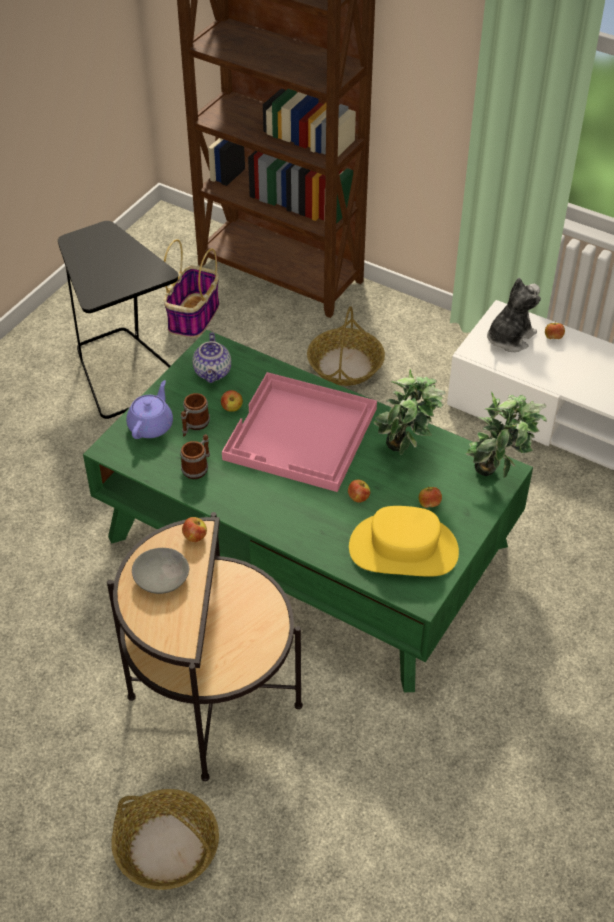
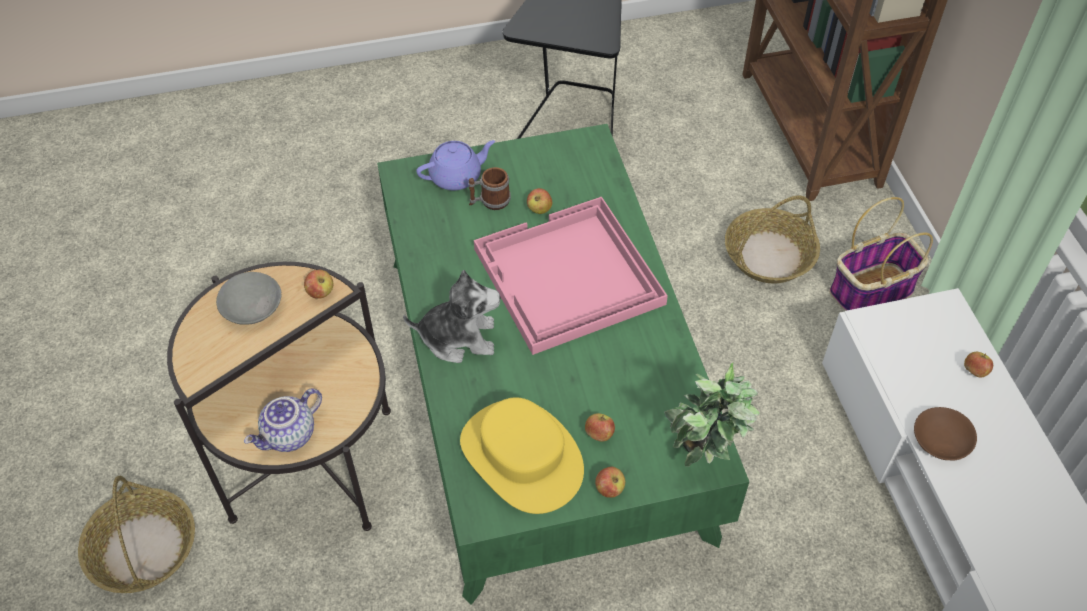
camera: 45 degrees right, 5 degrees up
(194, 317) = (683, 120): basket -> basket (871, 291)
(198, 467) = (447, 241): mug -> none
(213, 372) = (564, 166): teapot -> teapot (290, 436)
(358, 498) = (543, 375): apple -> apple (609, 489)
(406, 454) = (639, 368): potted plant -> none
(509, 338) = (924, 337): plush toy -> plush toy (458, 337)
(578, 386) = (940, 441): none -> brown bowl

